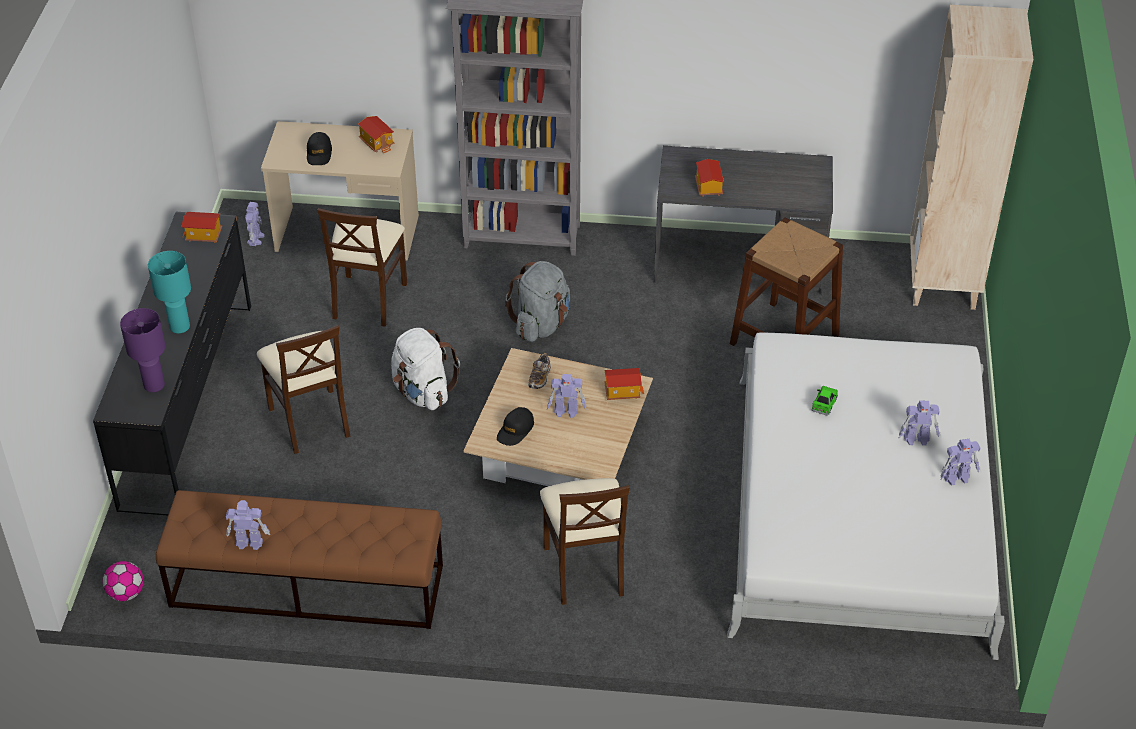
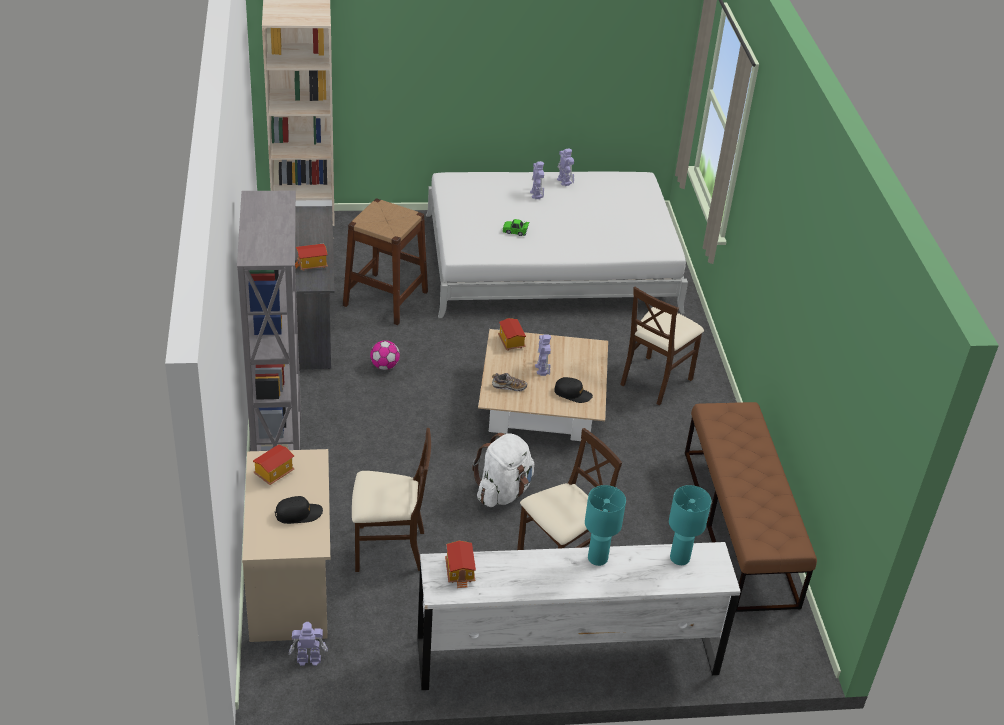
camera: 105 degrees left, 5 degrees down
(126, 593) = (801, 641): football -> football (384, 366)
(154, 385) = (679, 558): purple table lamp -> turquoise table lamp
(188, 403) = (567, 656): black dresser -> white dresser
(248, 542) = (780, 500): toy robot -> none
(541, 324) = (398, 429): grey backpack -> none
(585, 569) = (655, 380): beige chair -> beige chair turned 150 degrees clockwise

